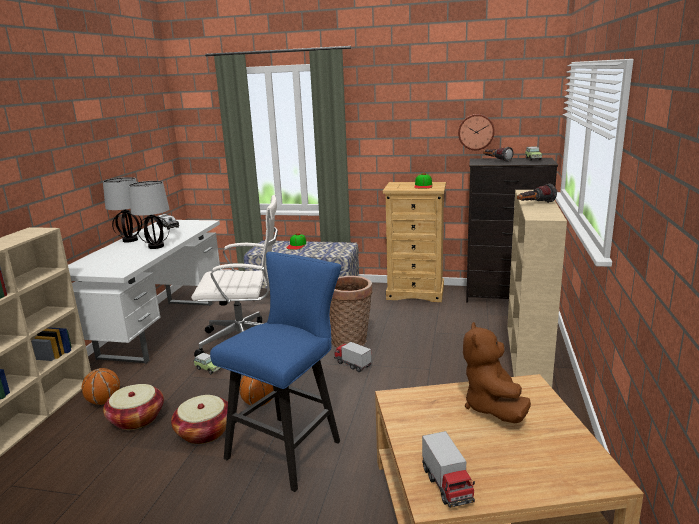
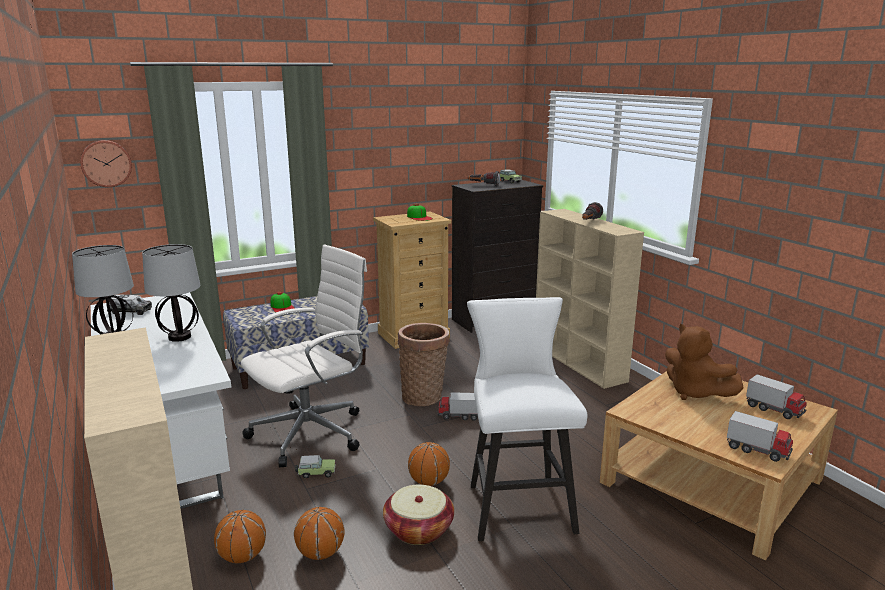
camera: 40 degrees left, 0 degrees up
(137, 419) = (320, 553): basket -> basketball
(290, 446) = (517, 503): blue stool -> white stool
(476, 132) = (454, 157): wall clock -> wall clock (106, 163)
(551, 458) = (774, 410): none -> toy truck

